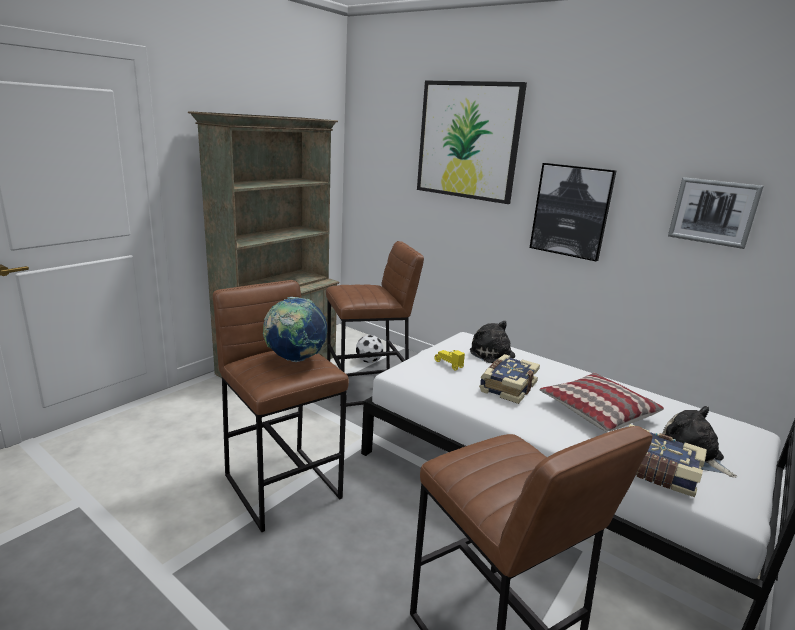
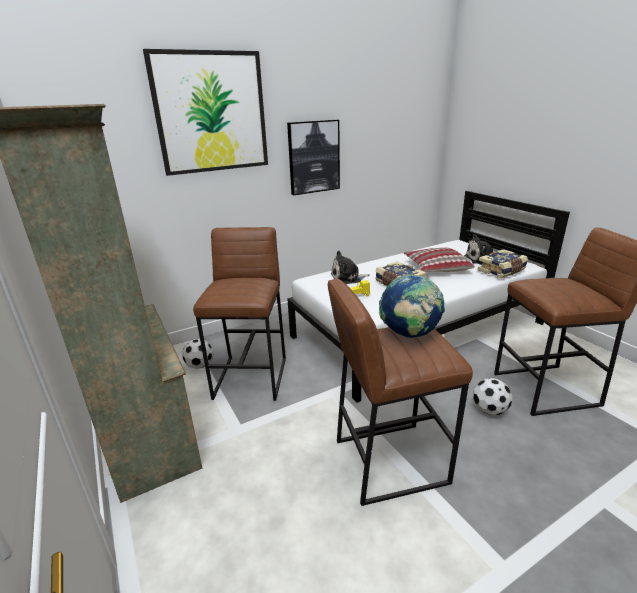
camera: 65 degrees left, 5 degrees up
(400, 565) = (490, 410): none -> football
(713, 212) = (389, 136): picture -> none

